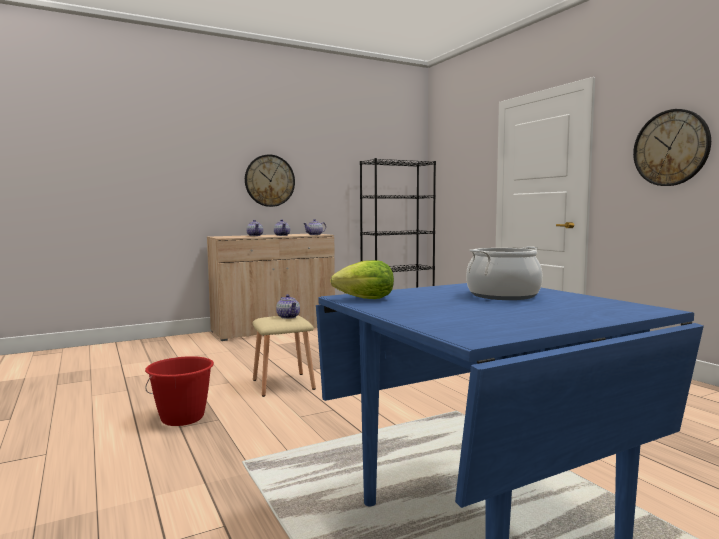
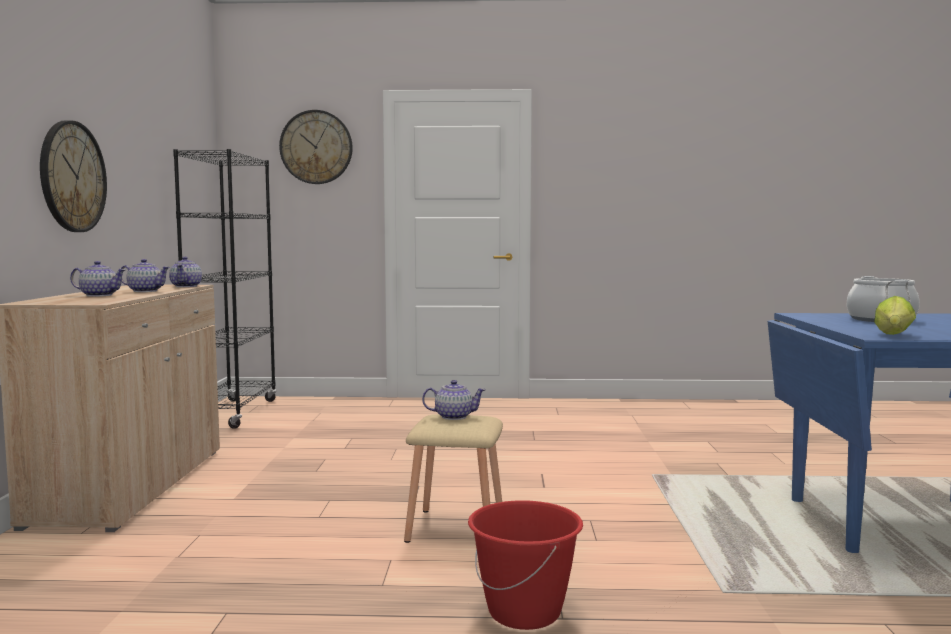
camera: 60 degrees left, 0 degrees up
(671, 148) = (622, 179): wall clock -> wall clock (316, 147)

